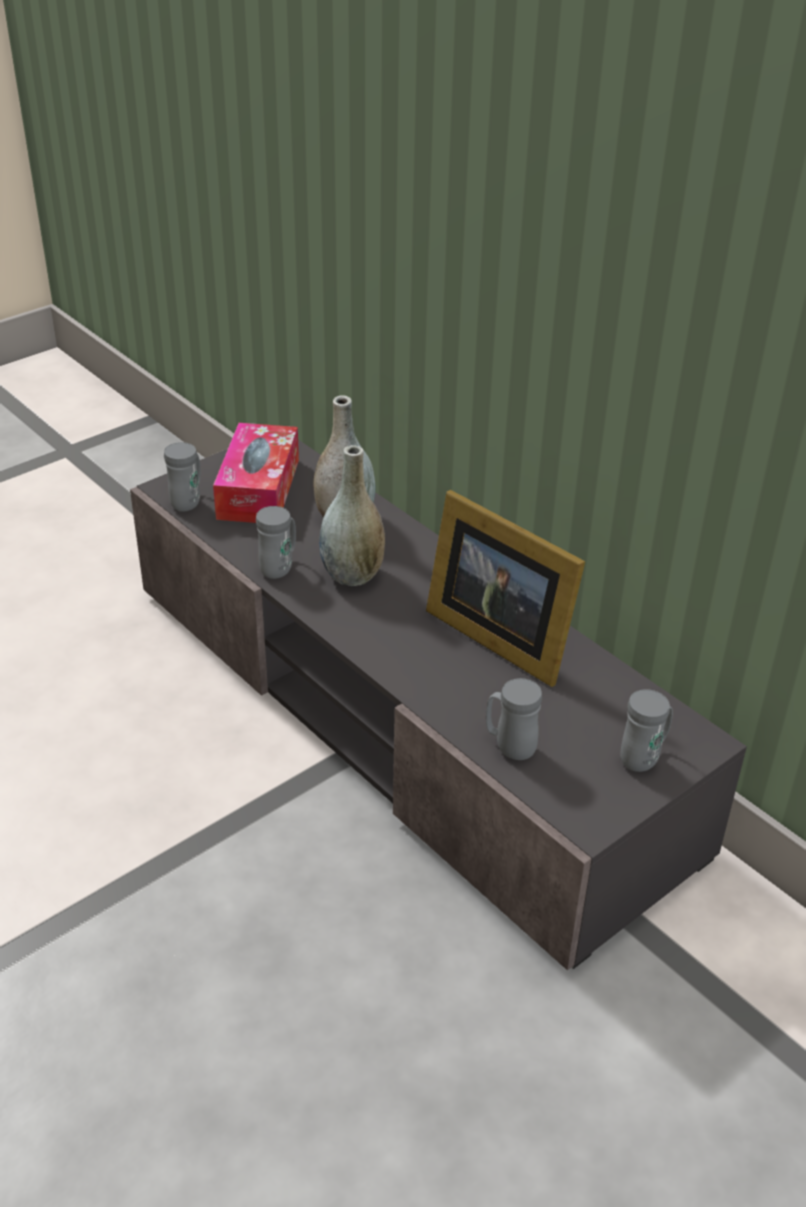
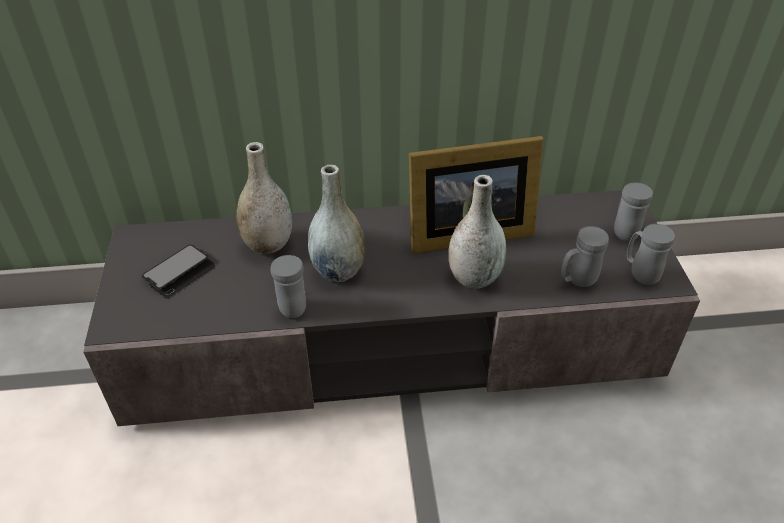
camera: 55 degrees left, 5 degrees up
(188, 501) = (147, 321): grey mug -> grey mug (640, 273)
(258, 489) = (179, 272): tissue box -> phone
(434, 667) = (474, 278): none -> grey vase

